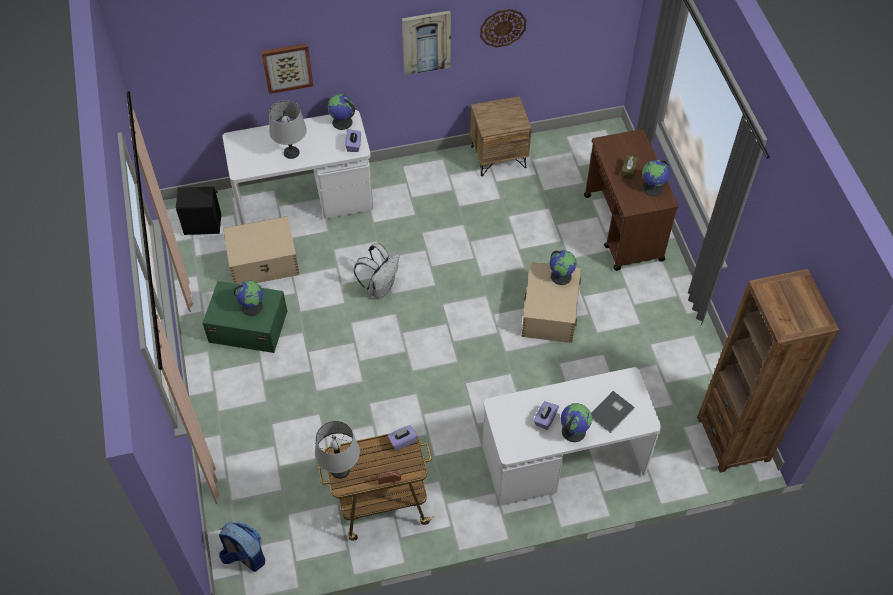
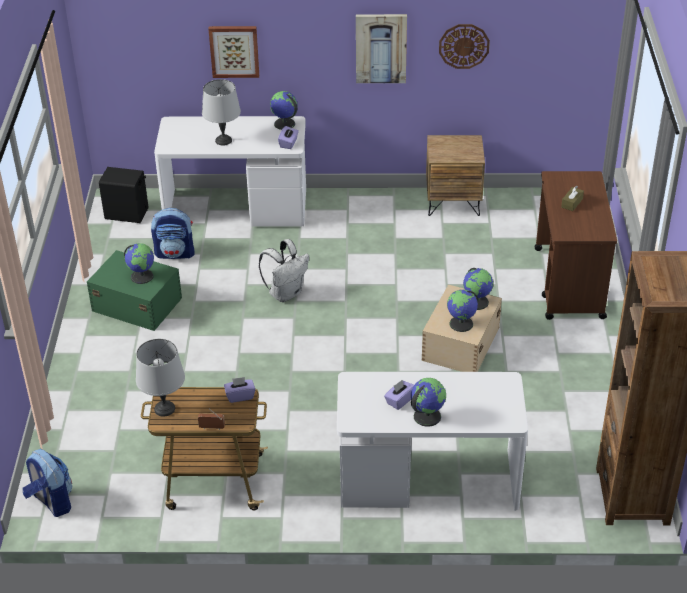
camera: 15 degrees right, 15 degrees down
(264, 262) = (175, 253): beige storage box -> backpack
(612, 412) = (477, 407): grey book -> none
(652, 188) = (593, 221): globe -> globe (461, 324)

